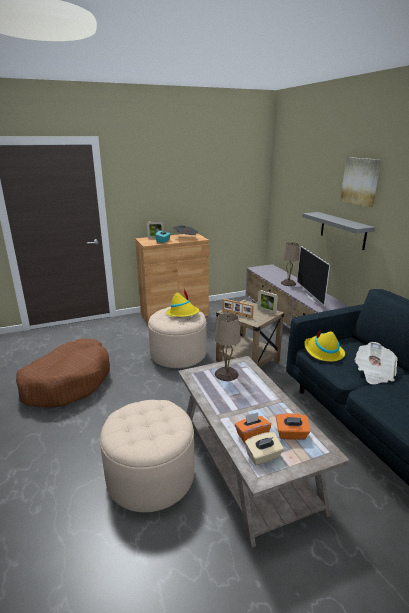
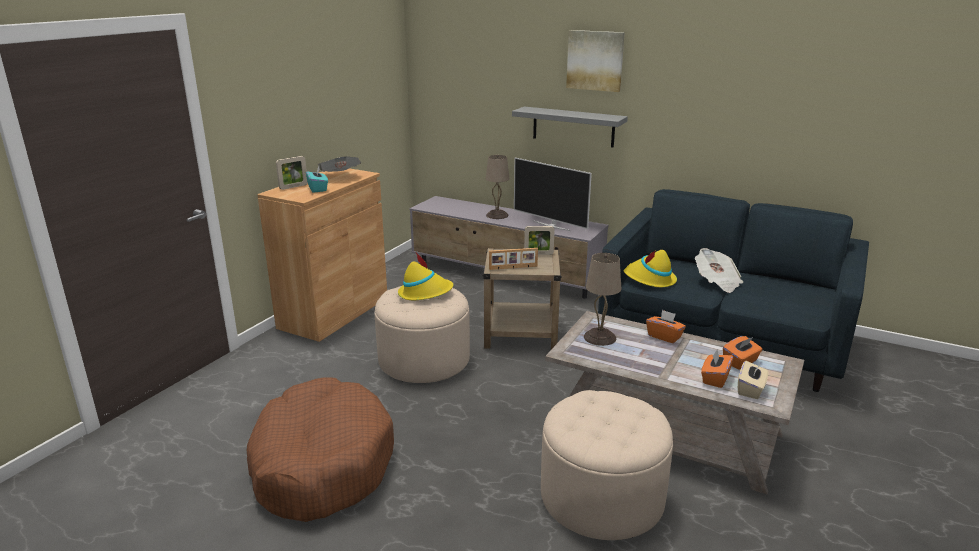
camera: 40 degrees left, 0 degrees up
(268, 392) = (664, 336): none -> orange tissue box

